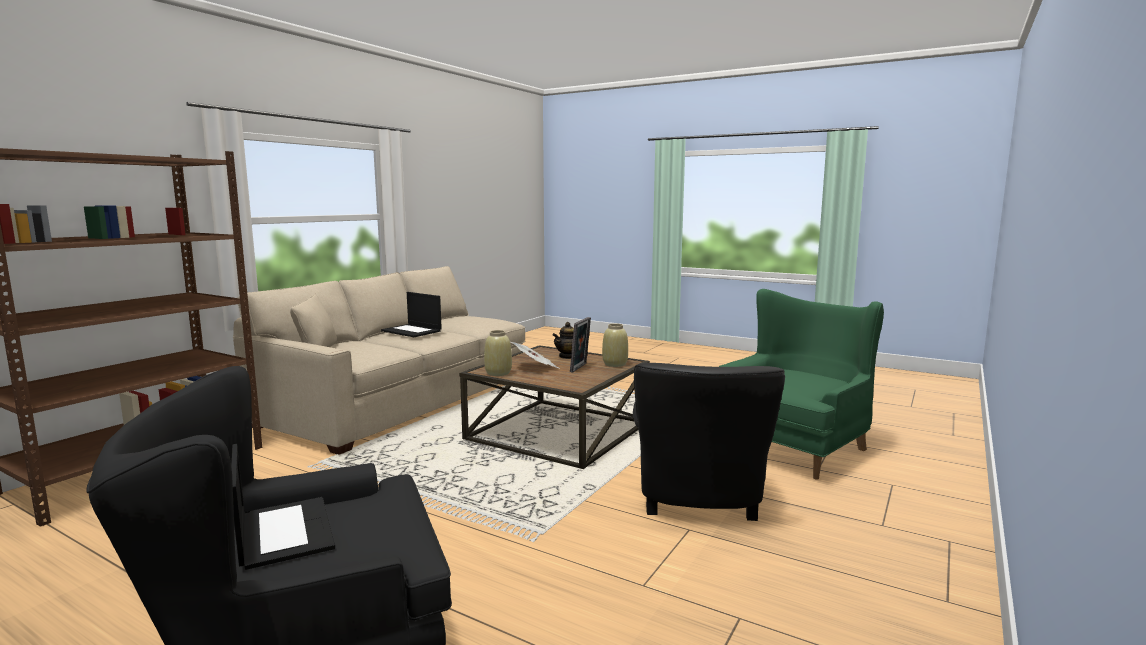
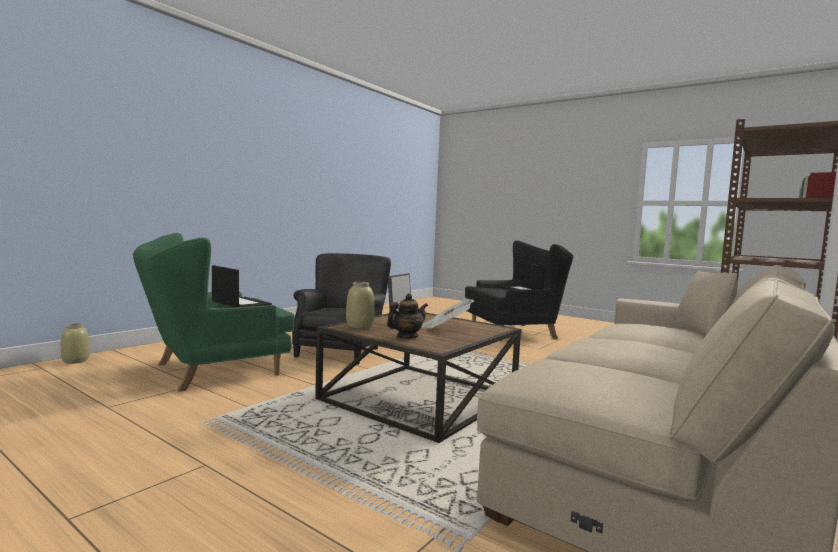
camera: 175 degrees left, 5 degrees down
(412, 331) = (645, 345): laptop -> laptop (240, 303)
(498, 373) = (481, 325): beige vase -> beige vase (76, 361)

